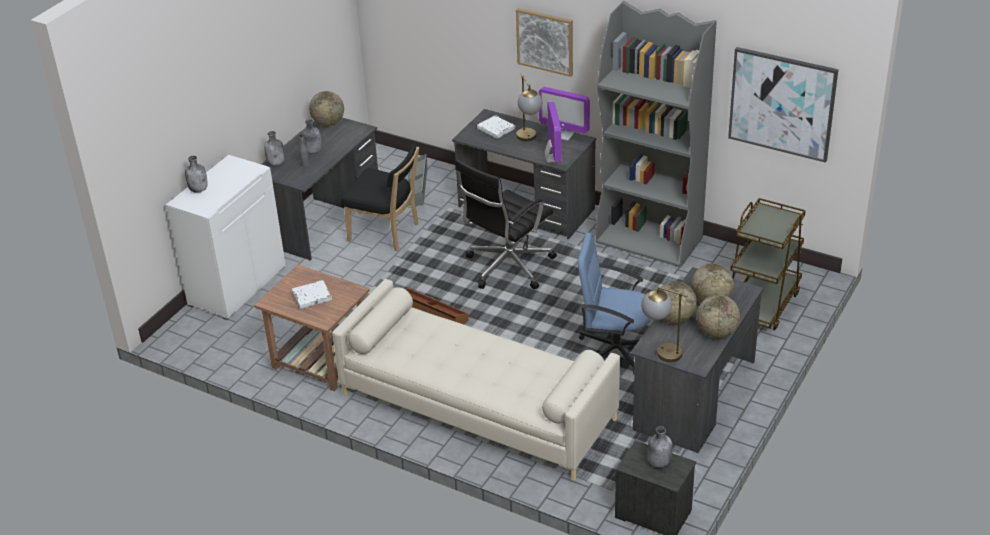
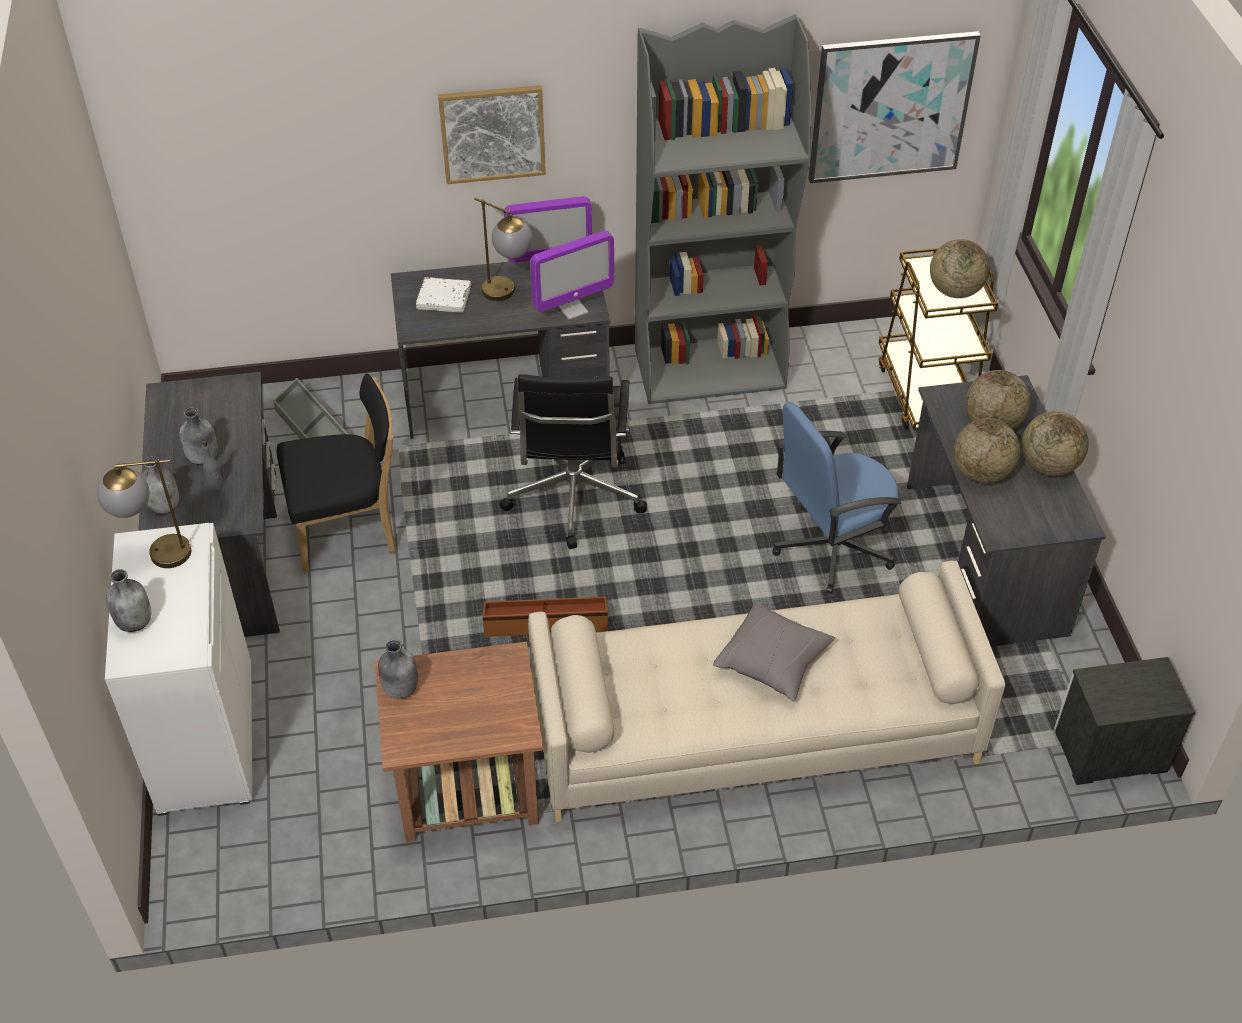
camera: 40 degrees left, 10 degrees up
(312, 297) = (458, 703): white book -> none
(328, 123) = (175, 399): globe -> globe (955, 291)
(486, 360) = (773, 661): none -> grey pillow
(553, 158) = (572, 309): monitor -> monitor turned 105 degrees clockwise
(658, 462) = (1132, 684): grey bottle -> grey bottle (400, 689)
(661, 351) = (1018, 529): table lamp -> table lamp (155, 555)

